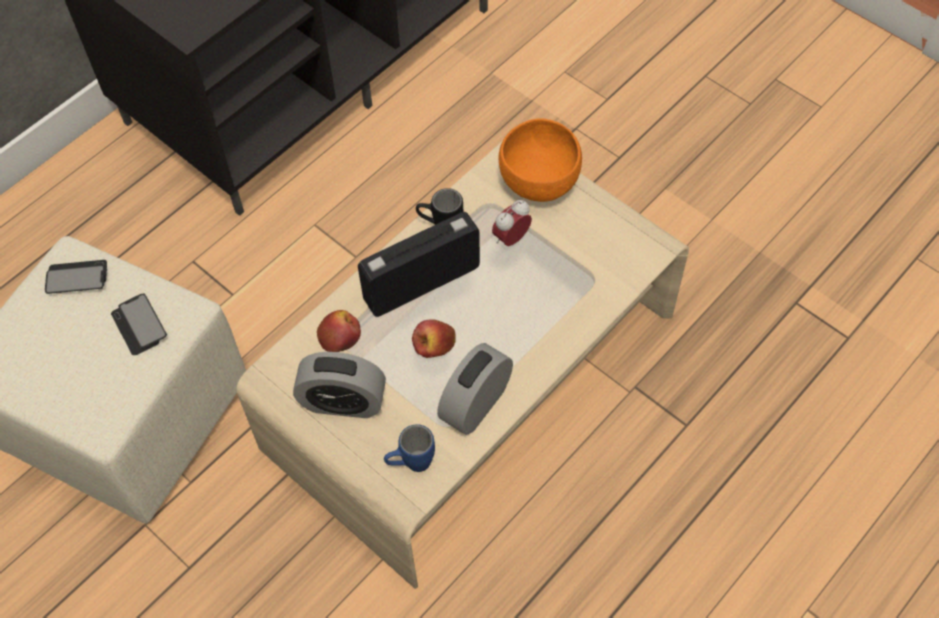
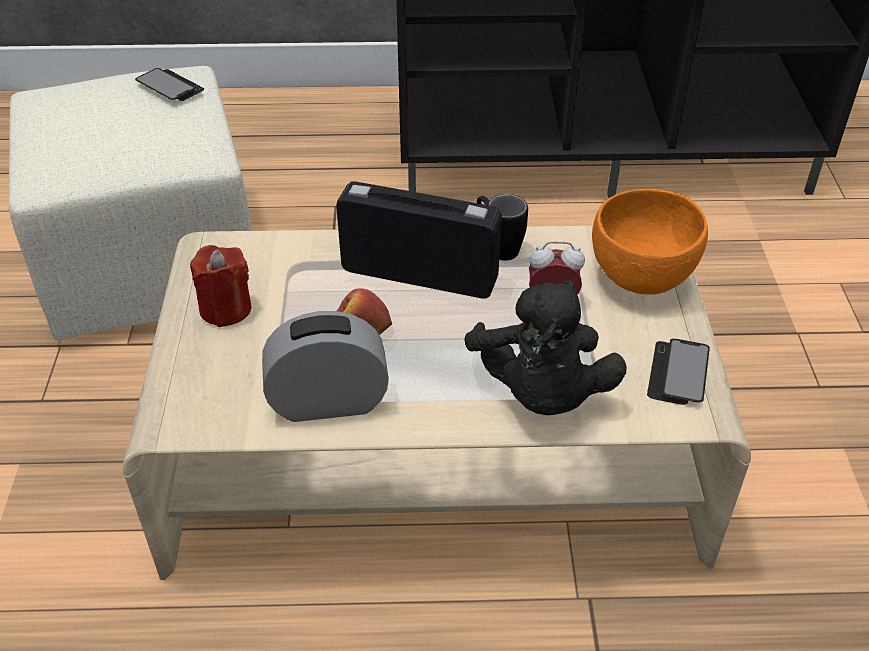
camera: 45 degrees right, 15 degrees down
(139, 325) = (160, 139): phone -> phone (678, 373)
(340, 335) = (296, 261): apple -> none
(343, 402) = (226, 309): alarm clock -> red candle
(410, 464) = (203, 400): blue mug -> none
(571, 302) = (540, 393): none -> black plush toy

